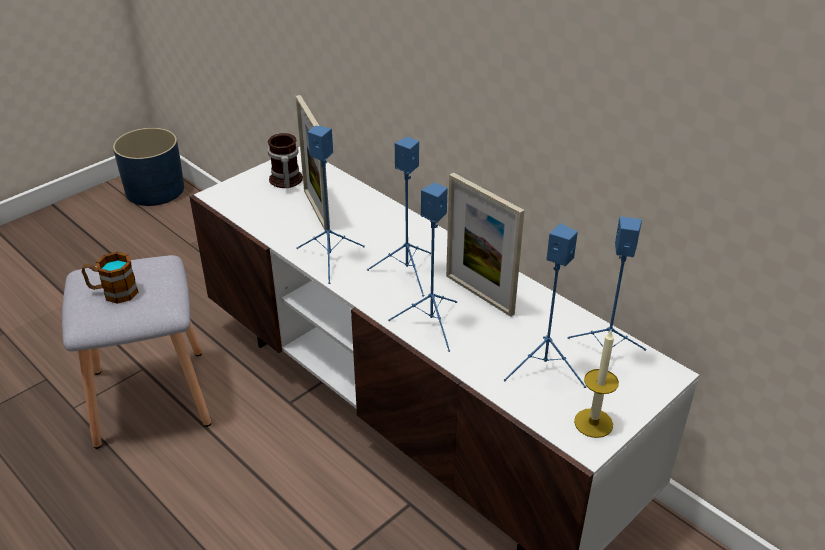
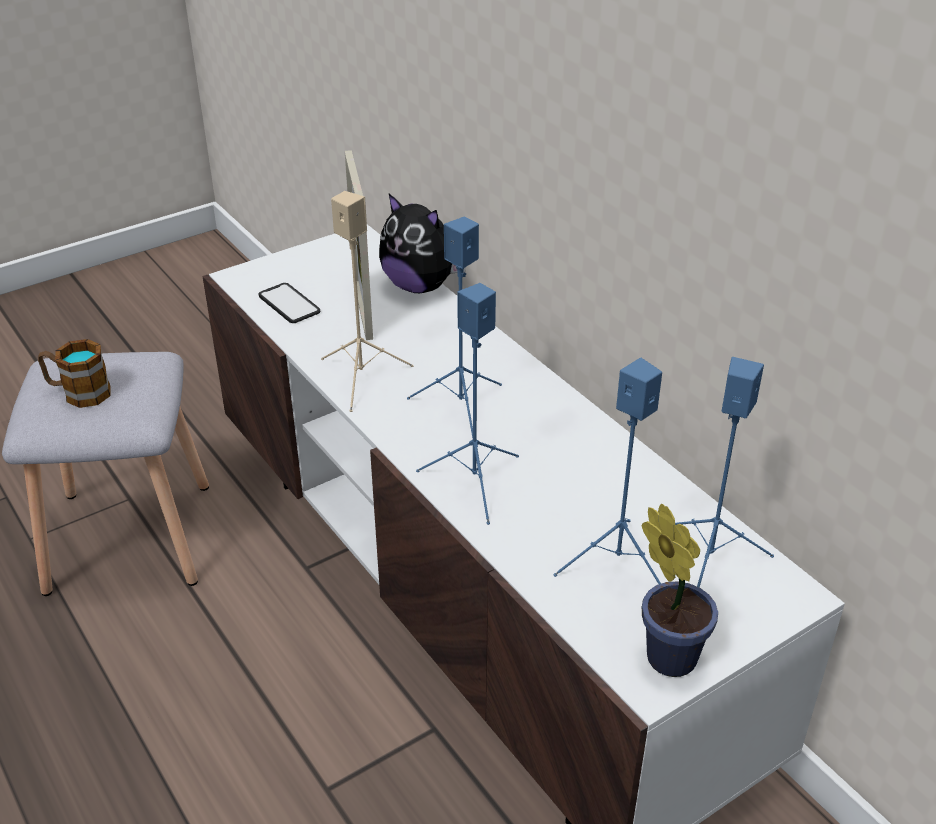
camera: 10 degrees right, 0 degrees up
(155, 190) = (203, 267): blue planter -> none
(261, 211) = (289, 304): none -> phone
(284, 181) = (332, 268): mug -> none
(330, 258) = (363, 377): blue speaker -> beige speaker
(353, 188) = (420, 286): none -> plush toy
(479, 294) = (553, 449): picture frame -> none
(593, 423) = (667, 653): candle -> potted plant

